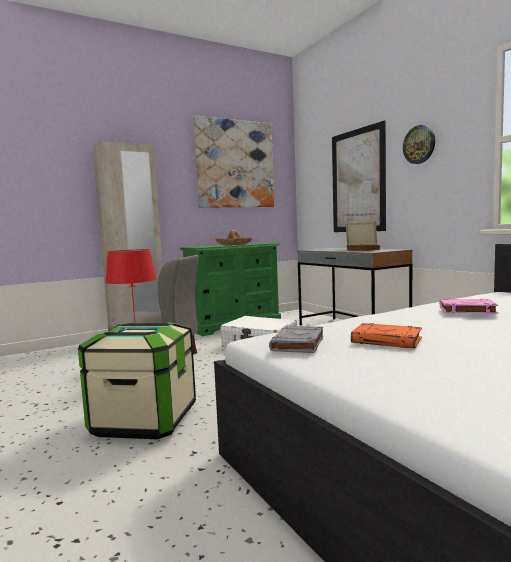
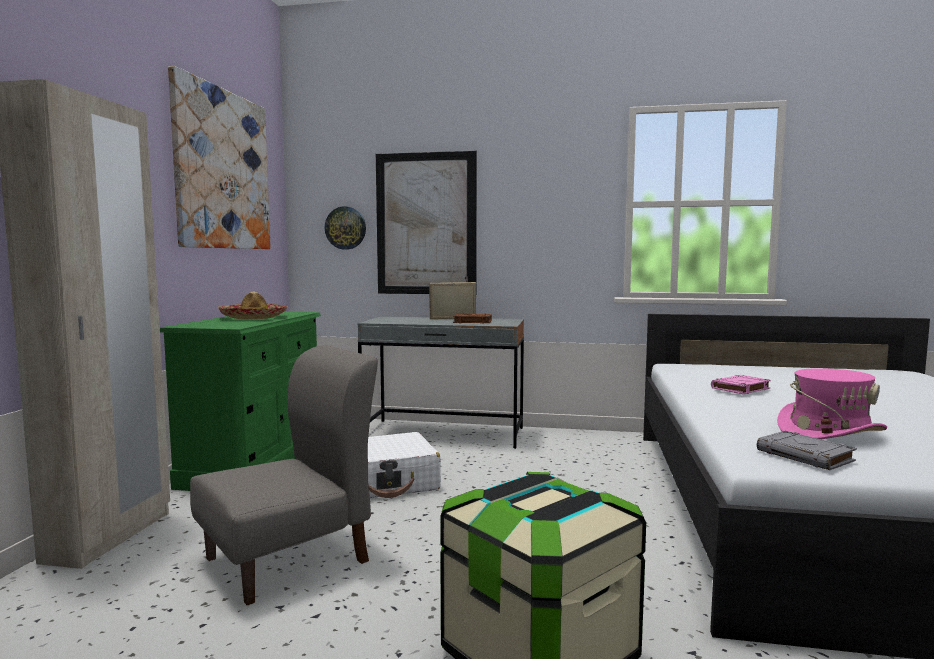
camera: 50 degrees left, 0 degrees up
(134, 324) = (505, 490): red table lamp -> none
(387, 340) = (829, 432): orange book -> pink hat
(419, 144) = (529, 191): wall clock -> wall clock (345, 228)

